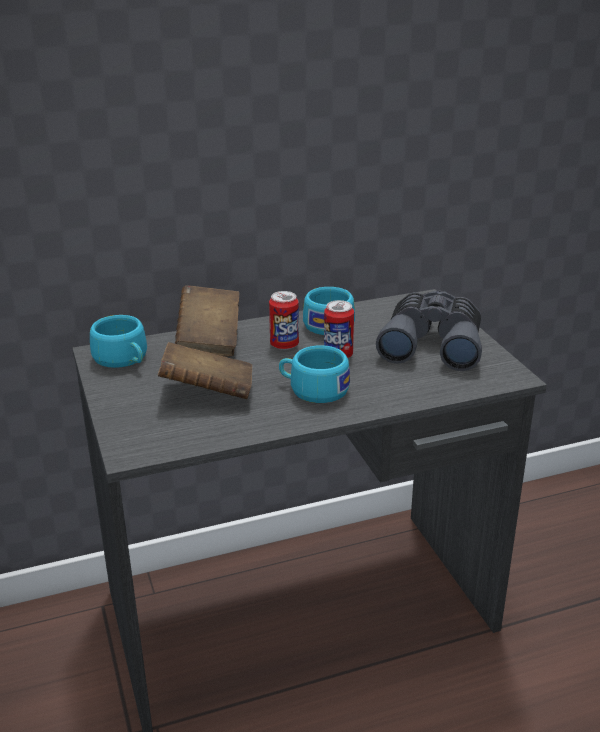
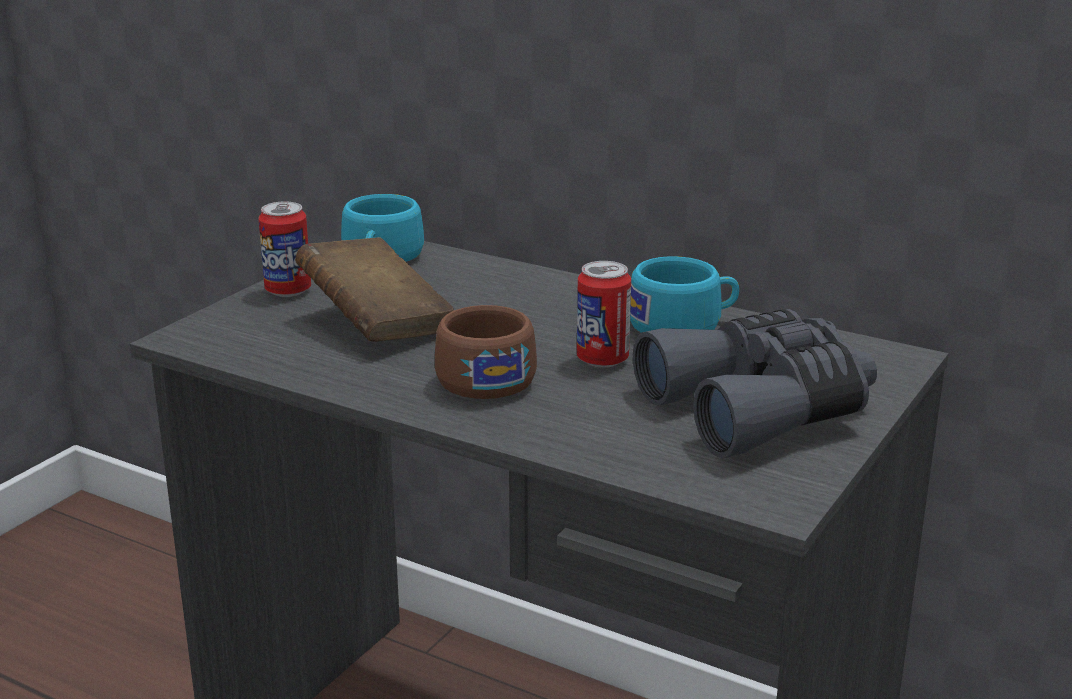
camera: 50 degrees right, 5 degrees down
(209, 340) = (504, 279): brown book -> none
(284, 345) = (569, 320): can -> can (288, 291)
(313, 389) = (482, 377): turquoise cup -> brown cup

